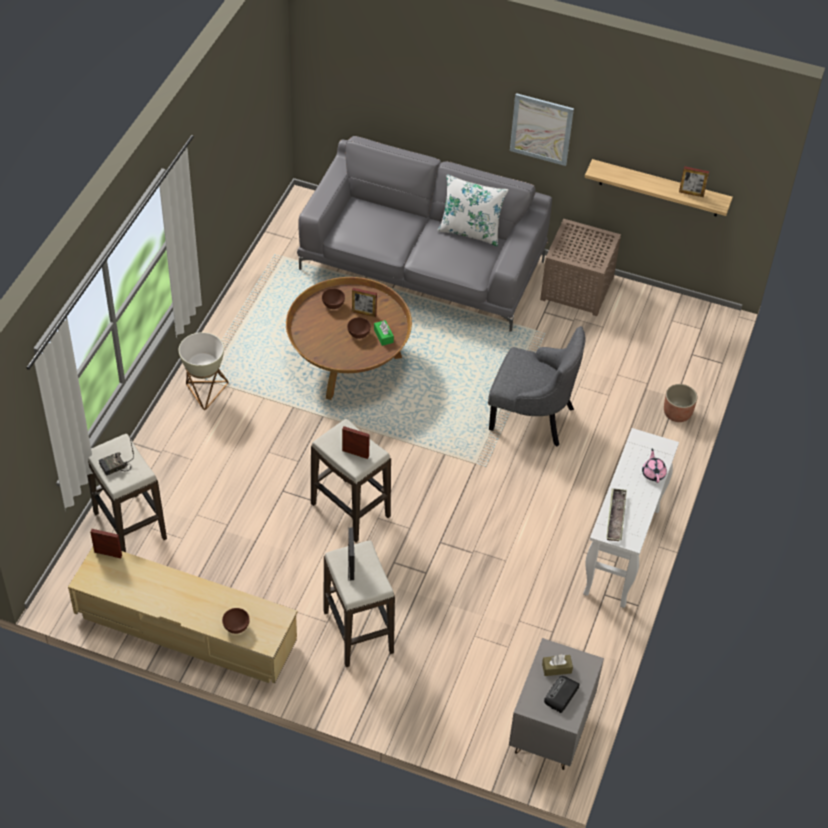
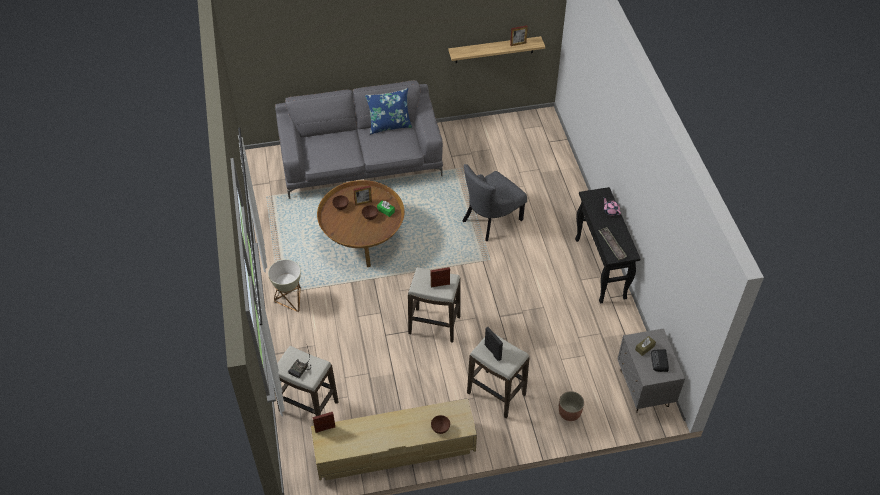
camera: 30 degrees left, 0 degrees up
(470, 231) = (389, 126): white pillow -> blue pillow
(530, 417) = (492, 219): grey armchair -> grey armchair turned 150 degrees clockwise
(541, 129) = (412, 42): picture -> none
(578, 287) = (459, 133): brown side table -> none
(622, 552) = (600, 269): white console table -> black console table
(677, 413) = (567, 178): planter -> planter (569, 413)

